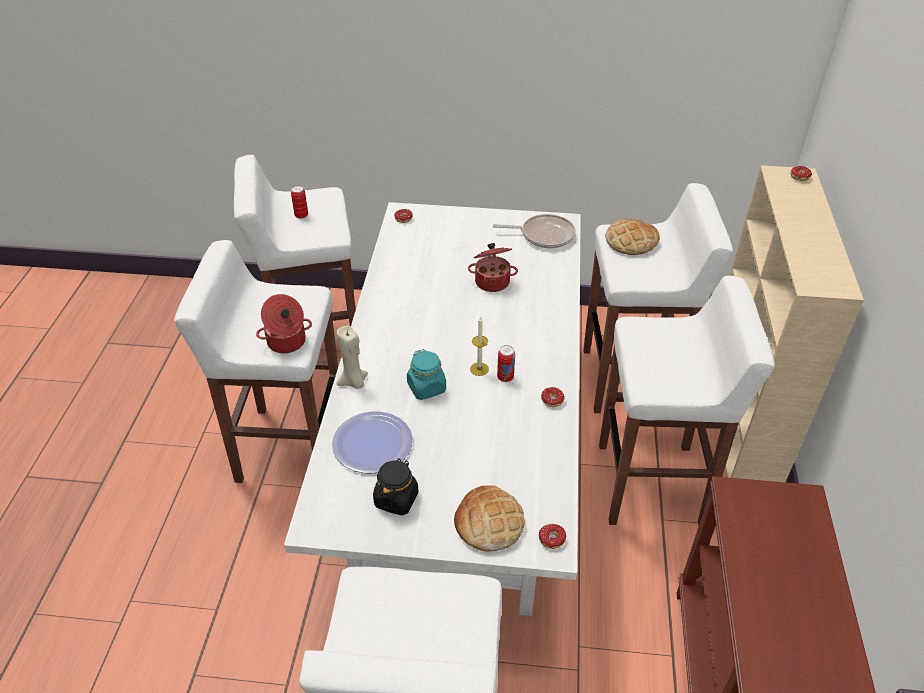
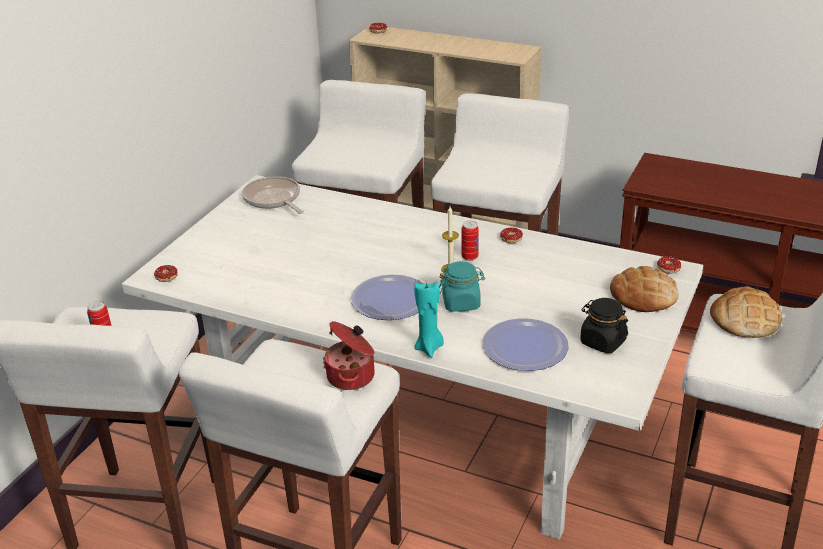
camera: 70 degrees left, 10 degrees down
(353, 382) = (429, 348): beige candle -> turquoise candle
(416, 342) = (390, 299): none -> plate
(492, 281) = (324, 240): cooking pot -> none
(544, 235) = (273, 199): frying pan -> frying pan turned 60 degrees counterclockwise
(631, 241) = (334, 152): bread -> bread (744, 319)

